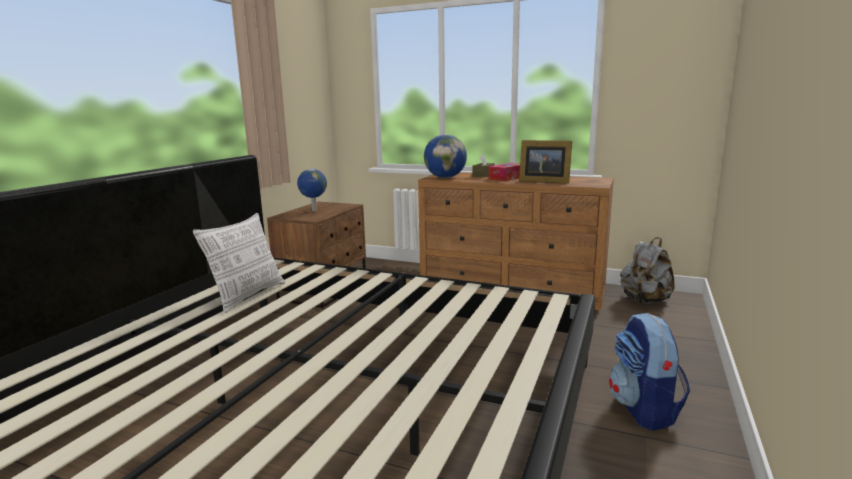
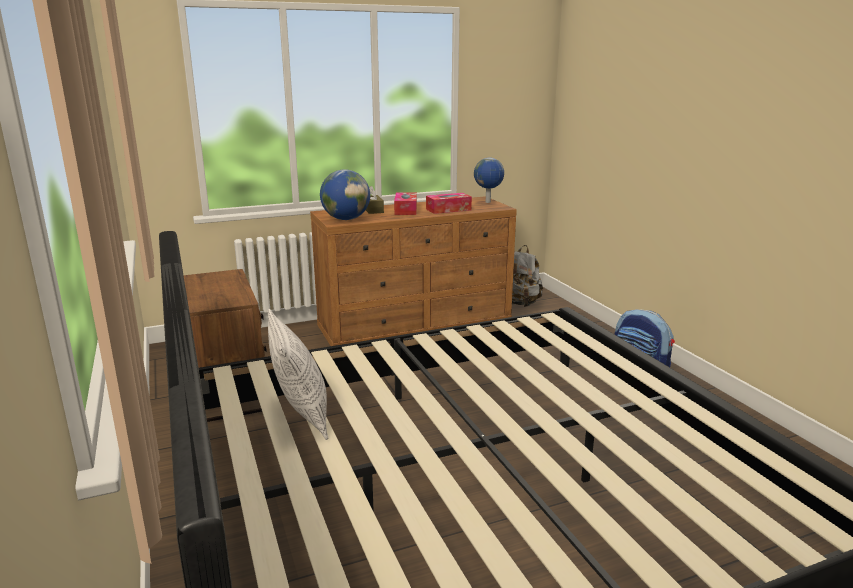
camera: 45 degrees left, 5 degrees up
(313, 210) = (206, 290): globe -> globe (488, 202)
(543, 181) = (448, 209): picture frame -> tissue box

